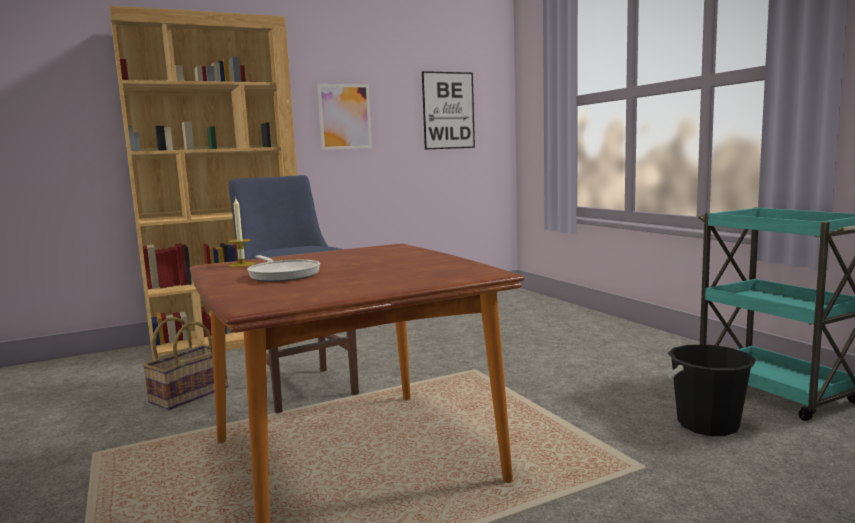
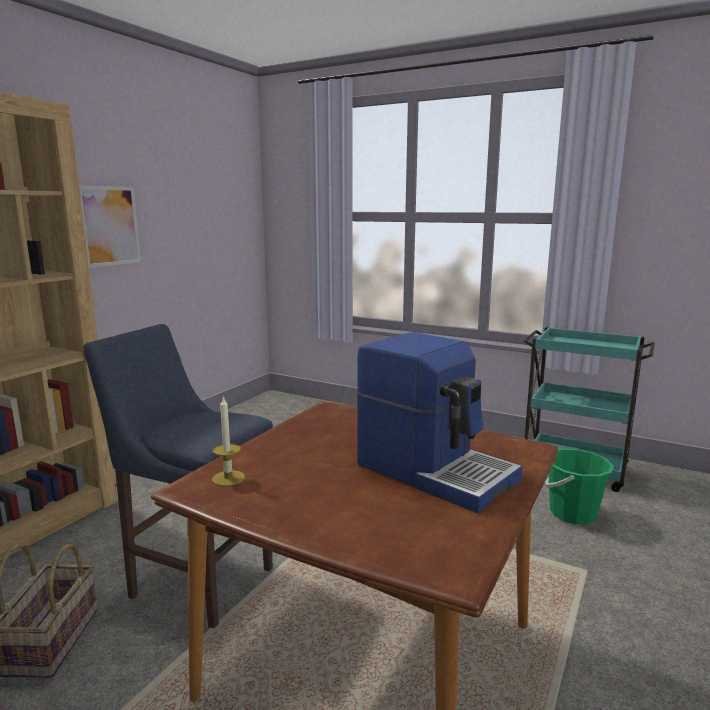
camera: 35 degrees left, 5 degrees up
(283, 274) = (333, 491): frying pan -> none
(376, 275) = (436, 471): none -> coffee machine
(448, 110) = (209, 217): picture -> none
(707, 424) = (573, 513): black bucket -> green bucket

